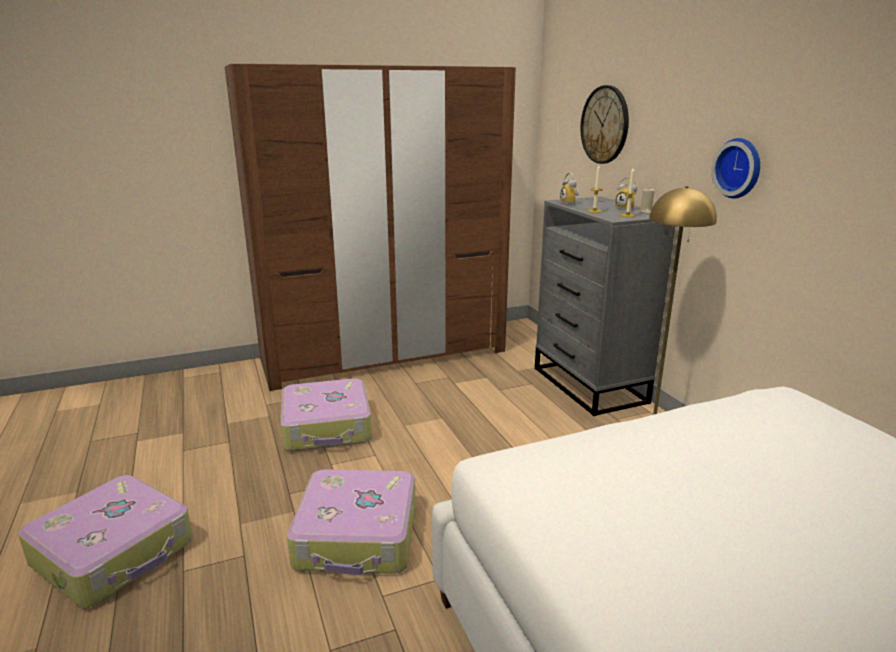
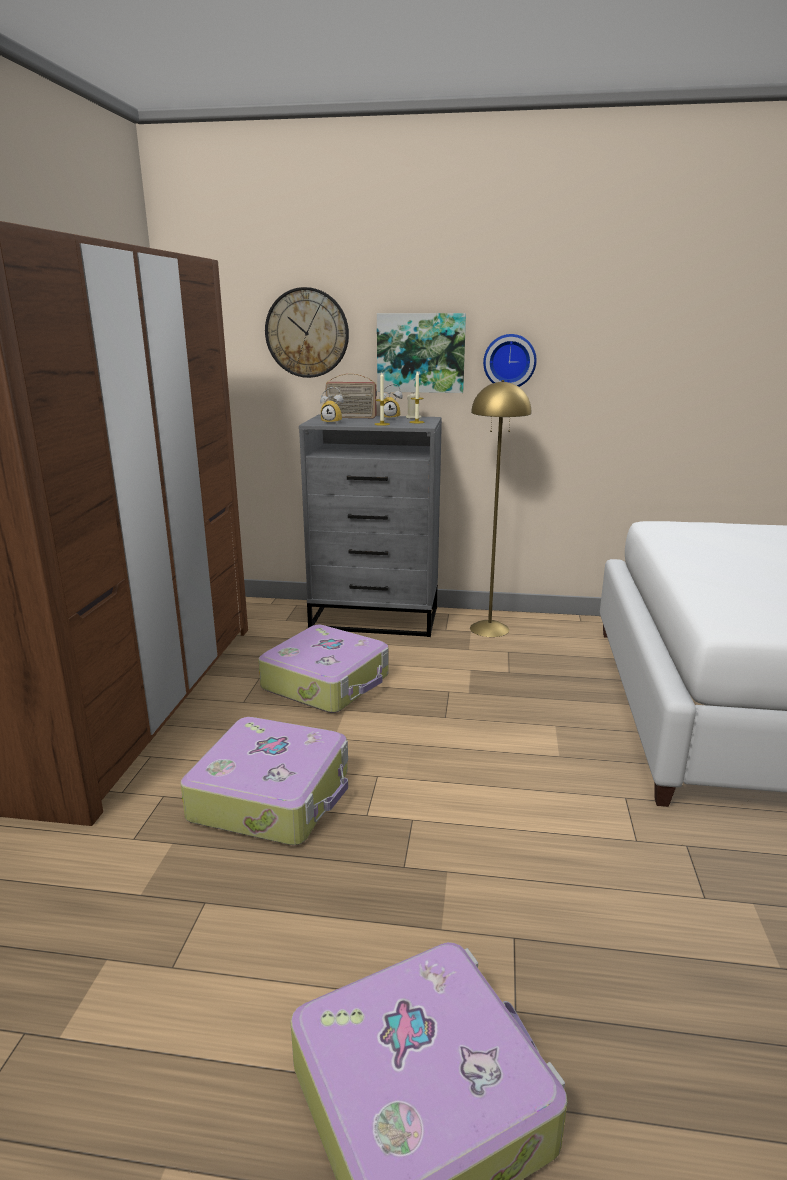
camera: 60 degrees left, 0 degrees up
(358, 536) = (530, 831): suitcase -> suitcase (327, 682)
(605, 202) = (351, 417): none -> radio
(672, 150) = (421, 353): none -> picture

